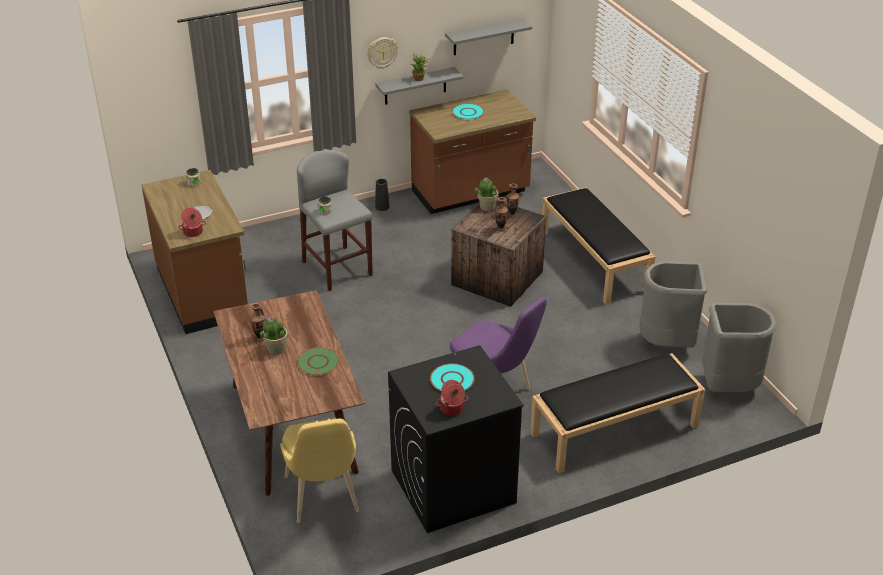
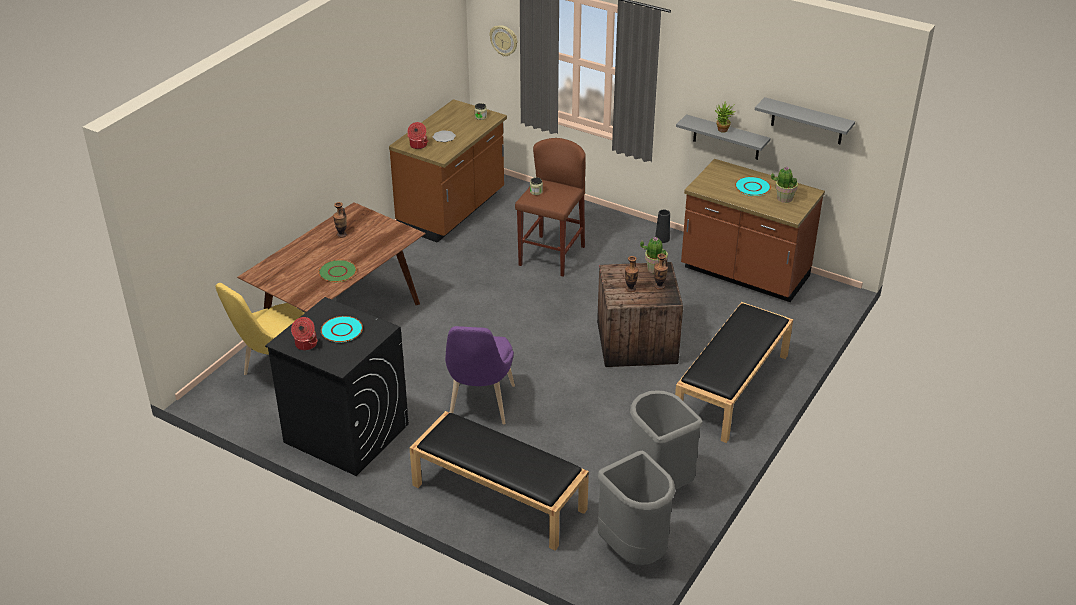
camera: 55 degrees right, 0 degrees up
(276, 349) = (336, 247): potted plant -> potted plant (784, 198)
(337, 268) = (551, 256): grey stool -> brown stool
(382, 52) = (696, 87): wall clock -> wall clock (504, 40)

